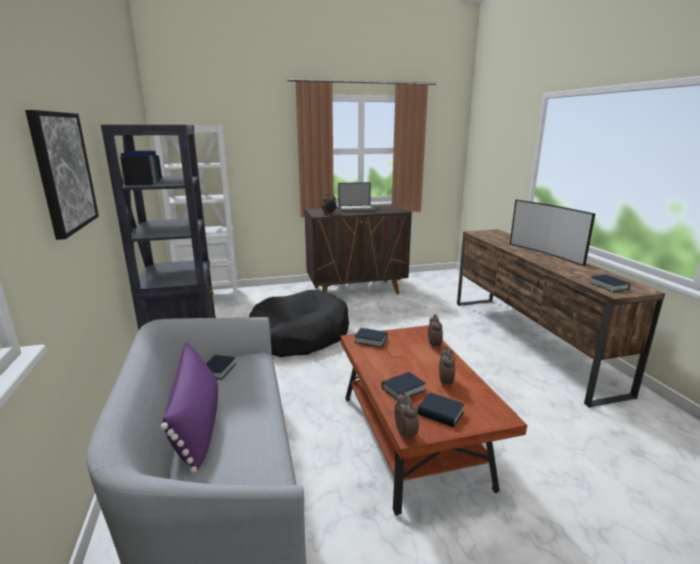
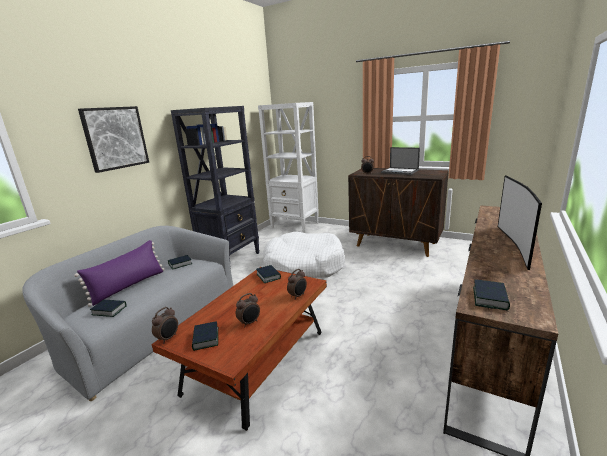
camera: 45 degrees right, 0 degrees up
(299, 336) = (304, 265): black dog bed -> white dog bed
(403, 390) = (220, 314): book -> book (109, 310)

